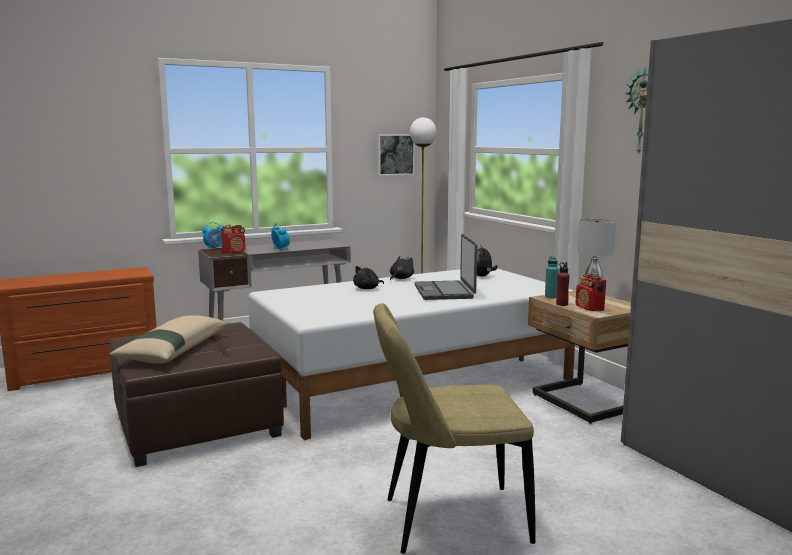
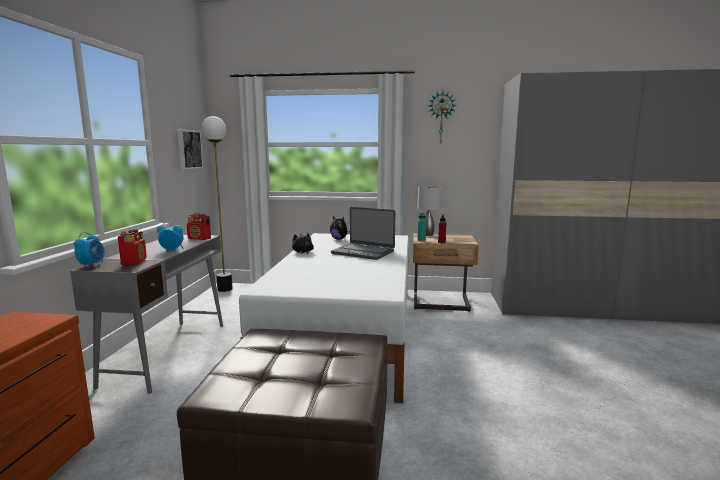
camera: 55 degrees left, 0 degrees up
(173, 350) = (299, 376): beige pillow -> none
(367, 288) = (314, 264): black plush toy -> none
(448, 520) = (570, 389): beige chair -> none
(589, 308) = (457, 241): radio -> radio (199, 239)

